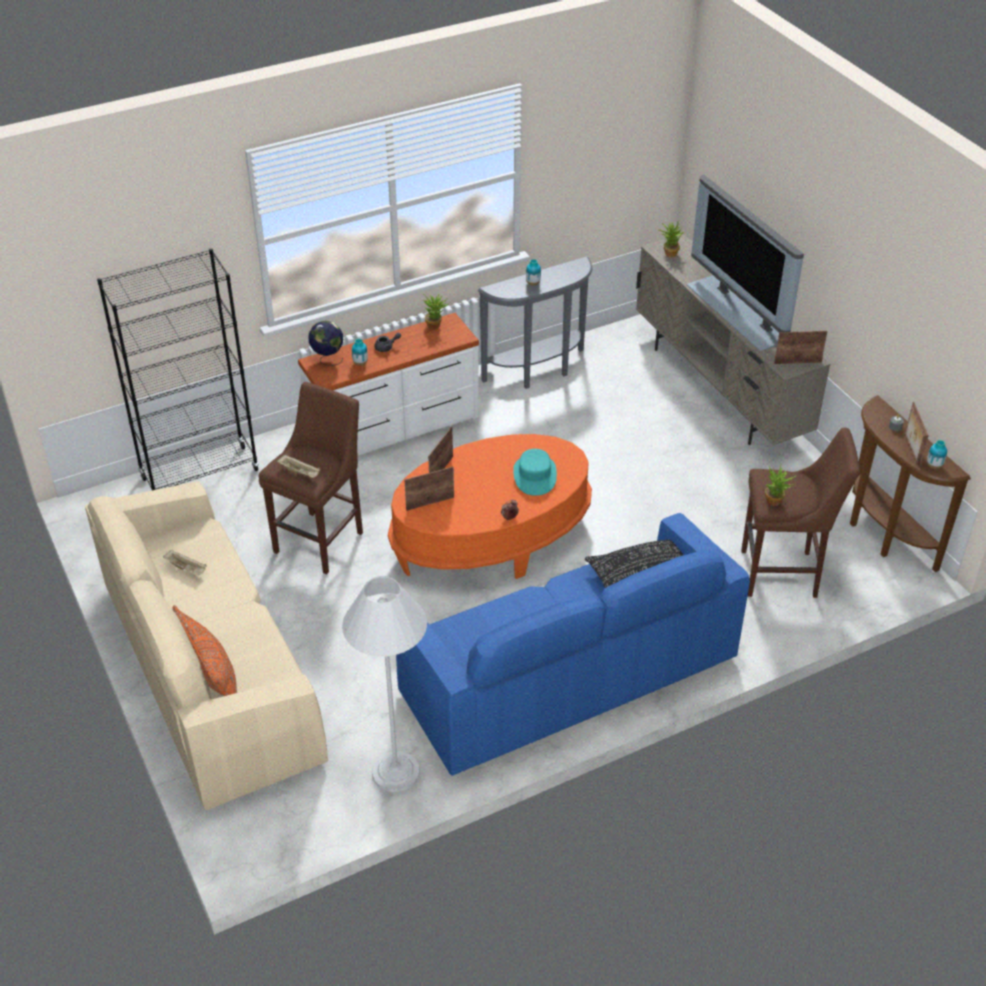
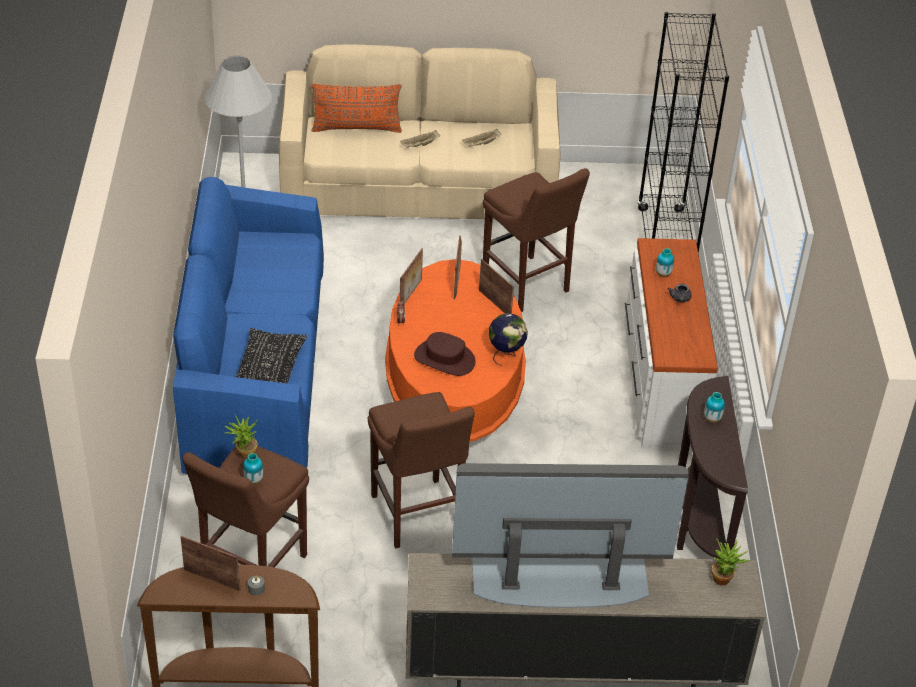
camera: 115 degrees right, 0 degrees up
(300, 472) = (517, 188): beige tray -> beige tray (420, 145)
(327, 359) = (682, 256): globe -> globe (506, 355)
(436, 325) = (699, 345): potted plant -> none
(534, 475) = (444, 359): turquoise hat -> brown hat
(539, 372) = (696, 528): grey console table -> brown console table
(650, 506) = (417, 517): none -> brown stool
(797, 362) = (430, 581): picture frame -> picture frame (411, 294)
(934, 466) = (175, 582): vase -> vase (253, 480)

